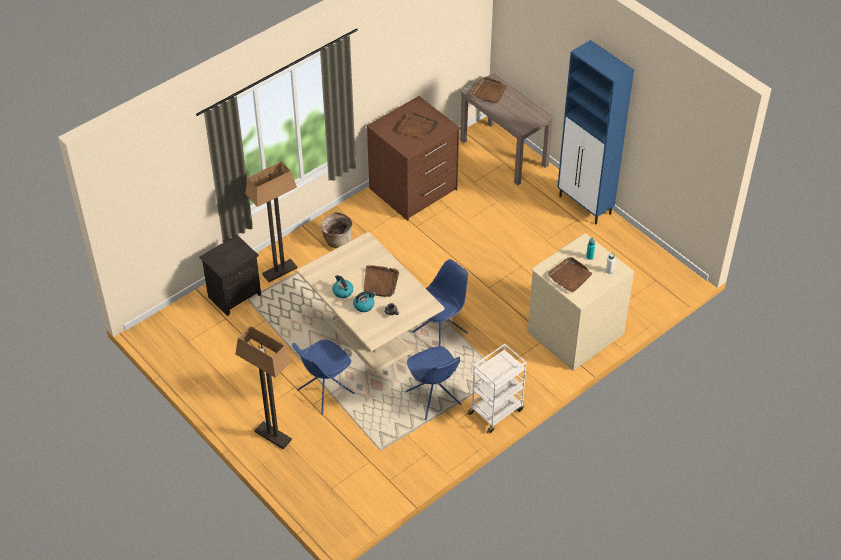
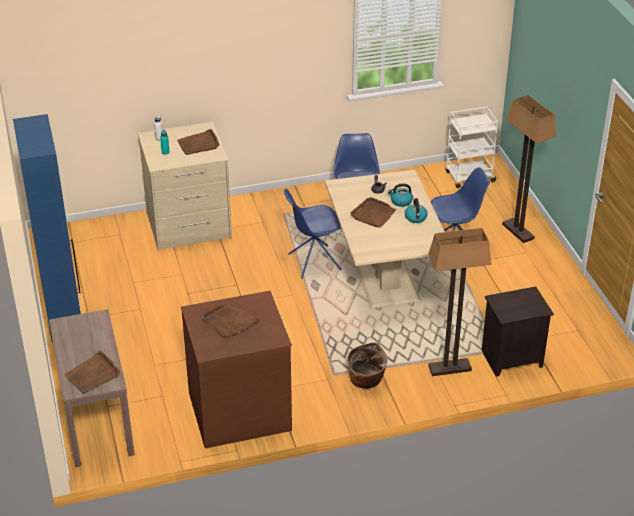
camera: 155 degrees left, 10 degrees down
(496, 411) = (307, 193): white cart -> white cart (469, 177)

